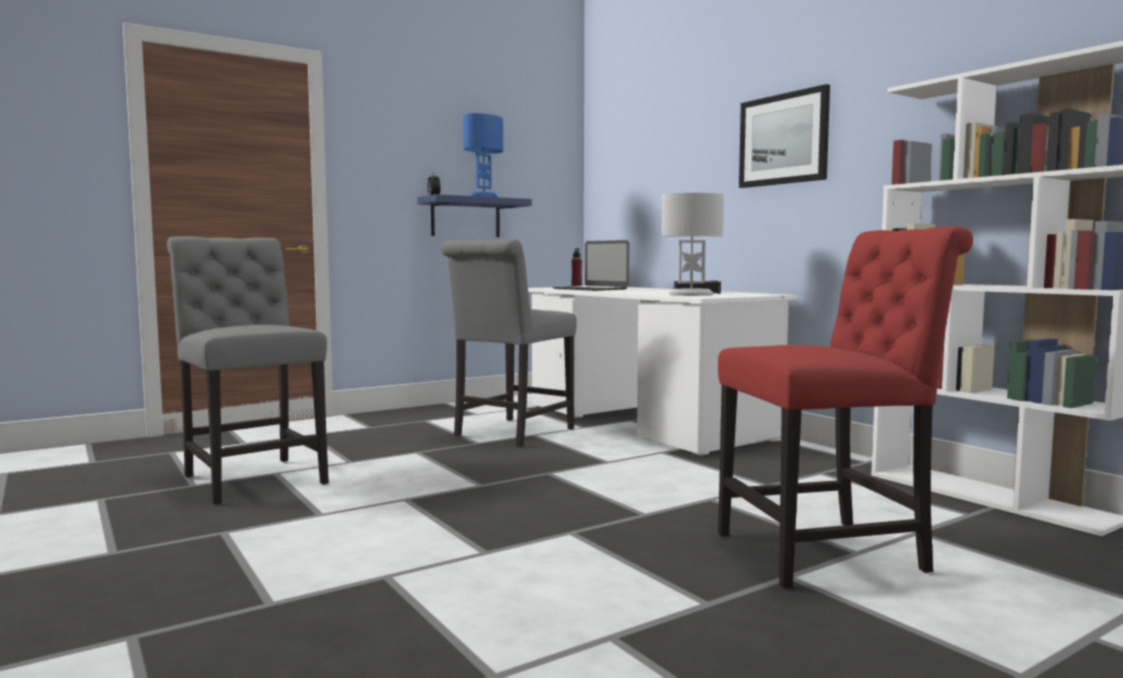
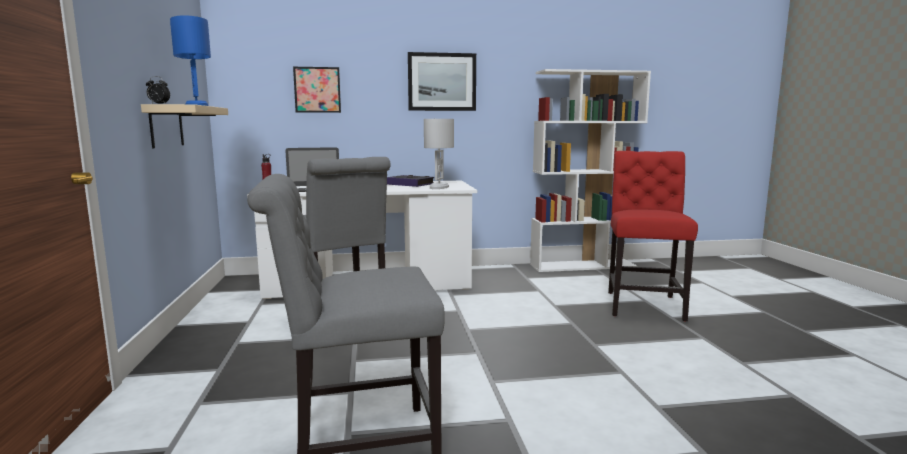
camera: 65 degrees left, 5 degrees up
(465, 218) = (166, 126): blue shelf -> beige shelf
(657, 171) = (317, 90): none -> picture

